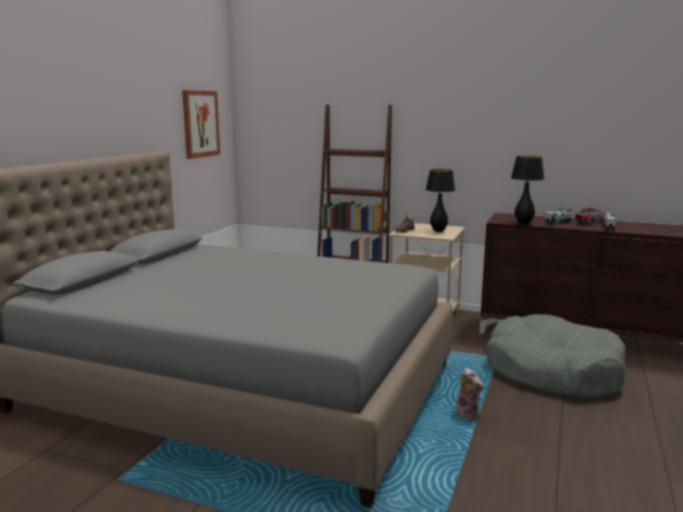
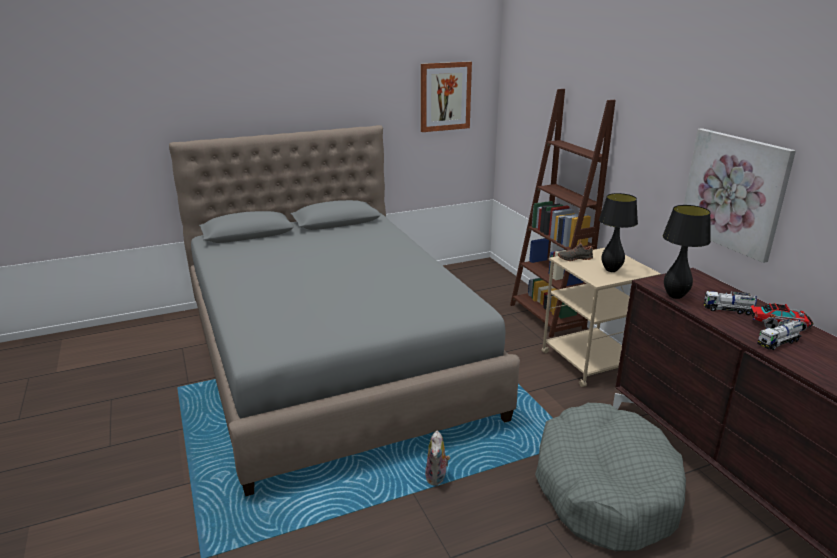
camera: 45 degrees right, 10 degrees up
(518, 150) = (734, 192): none -> picture

